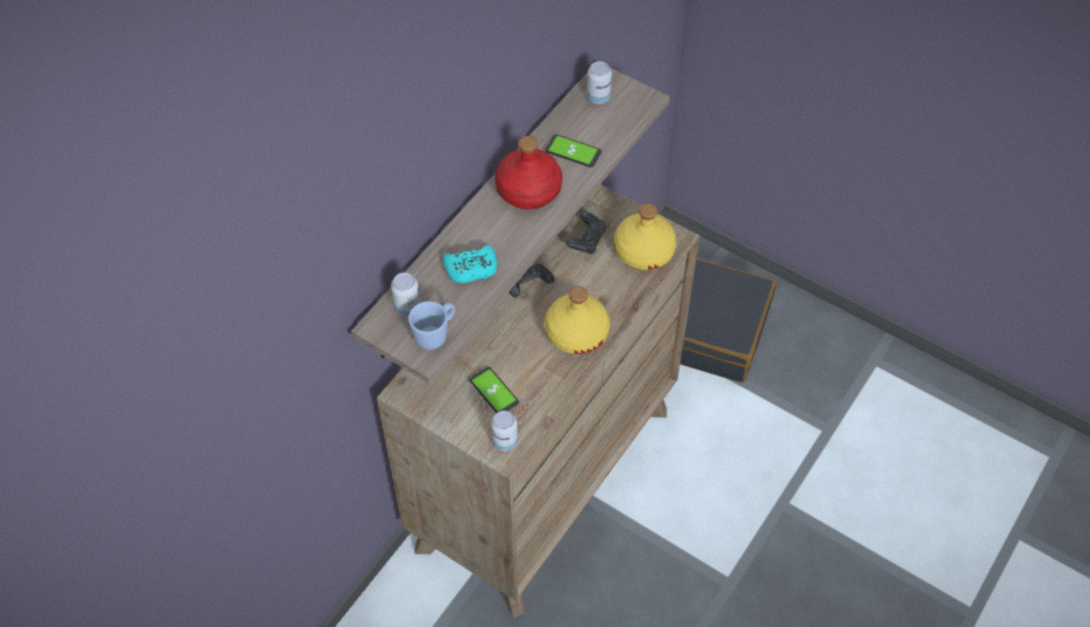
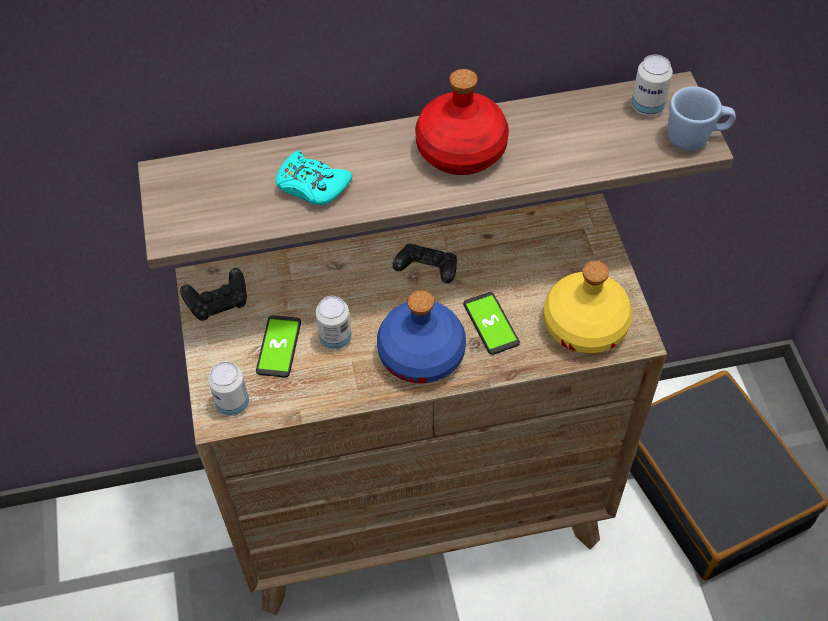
camera: 45 degrees right, 0 degrees up
(407, 308) = (210, 178): can -> can (335, 338)
(435, 334) = (203, 222): blue mug -> blue mug (695, 138)
(573, 151) = (554, 143): phone -> phone (491, 324)
(576, 332) = (422, 353): yellow bottle -> blue bottle
(586, 240) = (536, 270): black game controller -> black game controller (218, 303)

